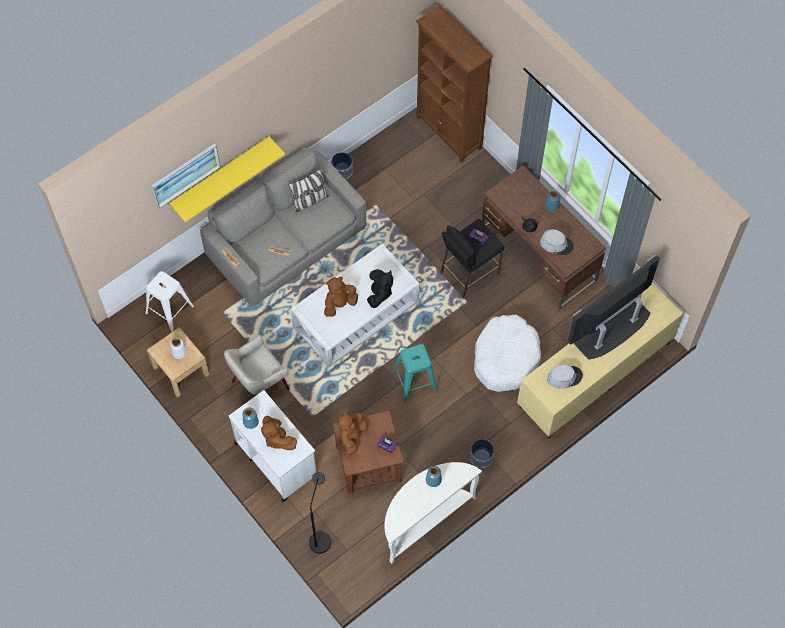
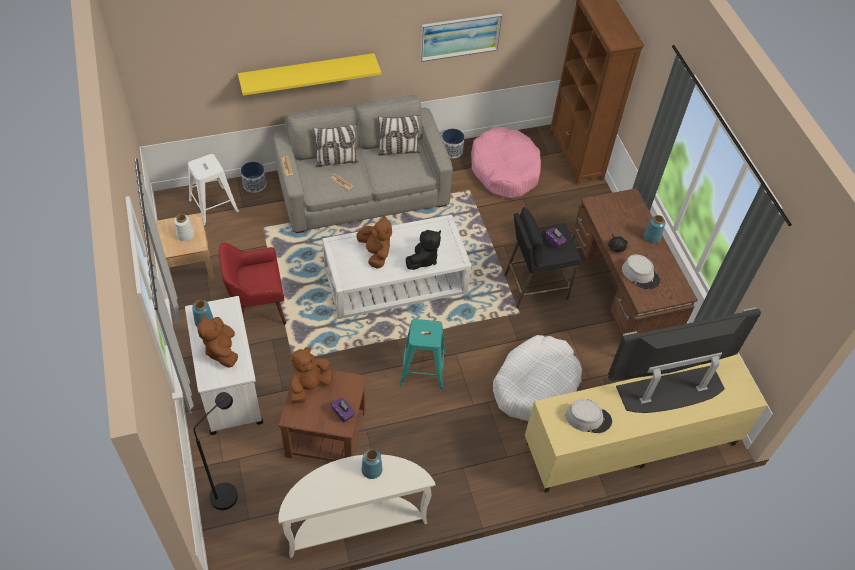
camera: 20 degrees right, 10 degrees down
(185, 175) = (262, 44): picture -> picture (460, 36)
(259, 385) = (257, 308): beige armchair -> red armchair
(264, 232) = (336, 161): none -> pillow
(339, 304) = (375, 253): brown plush toy -> brown plush toy turned 75 degrees clockwise
(395, 172) = (504, 170): none -> pink dog bed
(481, 457) = (456, 480): planter -> planter (254, 184)

